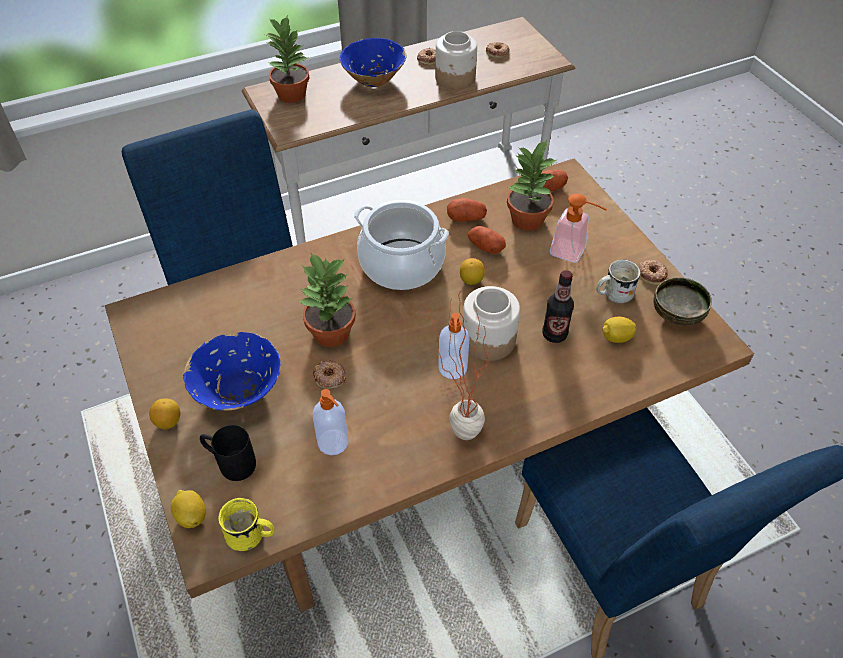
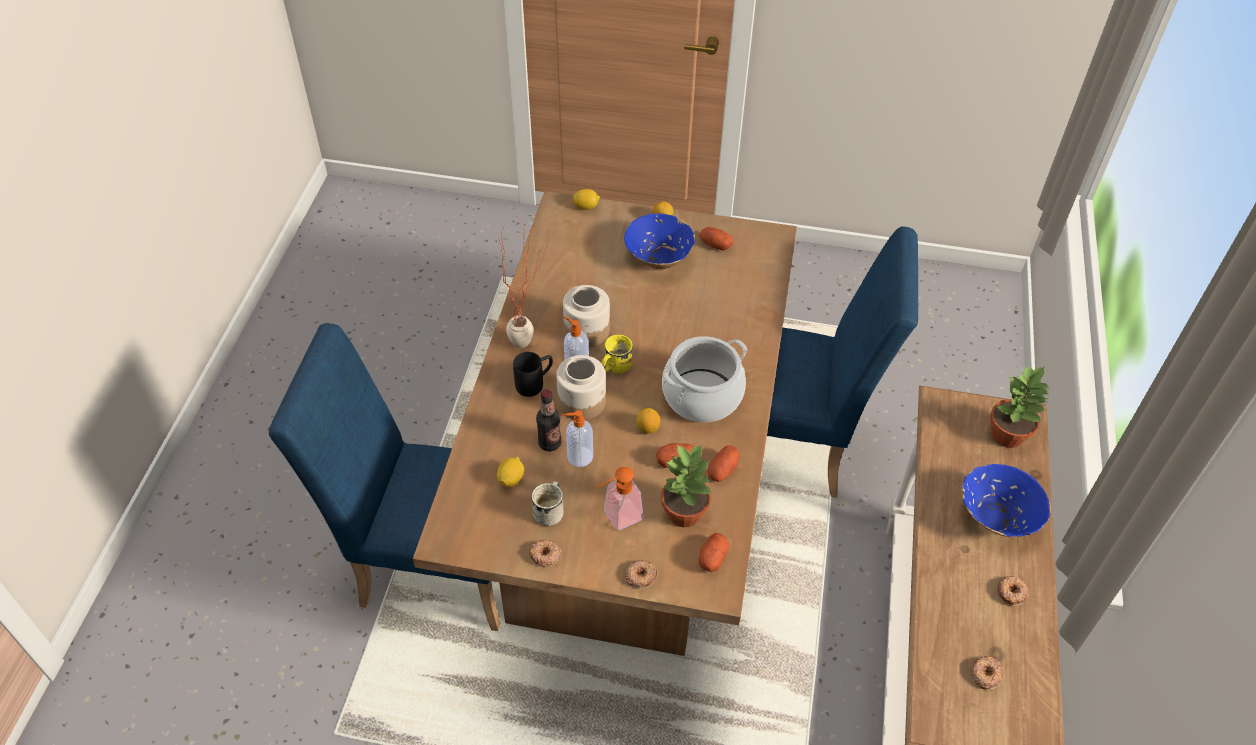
camera: 125 degrees right, 0 degrees up
(182, 353) = (715, 245): none -> potato
(230, 463) = (606, 233): black mug -> black mug (535, 383)
(251, 536) = (550, 223): yellow mug -> yellow mug (614, 367)
(329, 377) = (629, 303): donut -> donut (640, 576)
(331, 334) = (666, 322): potted plant -> none
(334, 443) = (576, 281): soap dispenser -> soap dispenser (579, 457)
(455, 78) = (952, 593): jar -> jar (586, 330)
(677, 315) = (491, 536): bowl -> none

